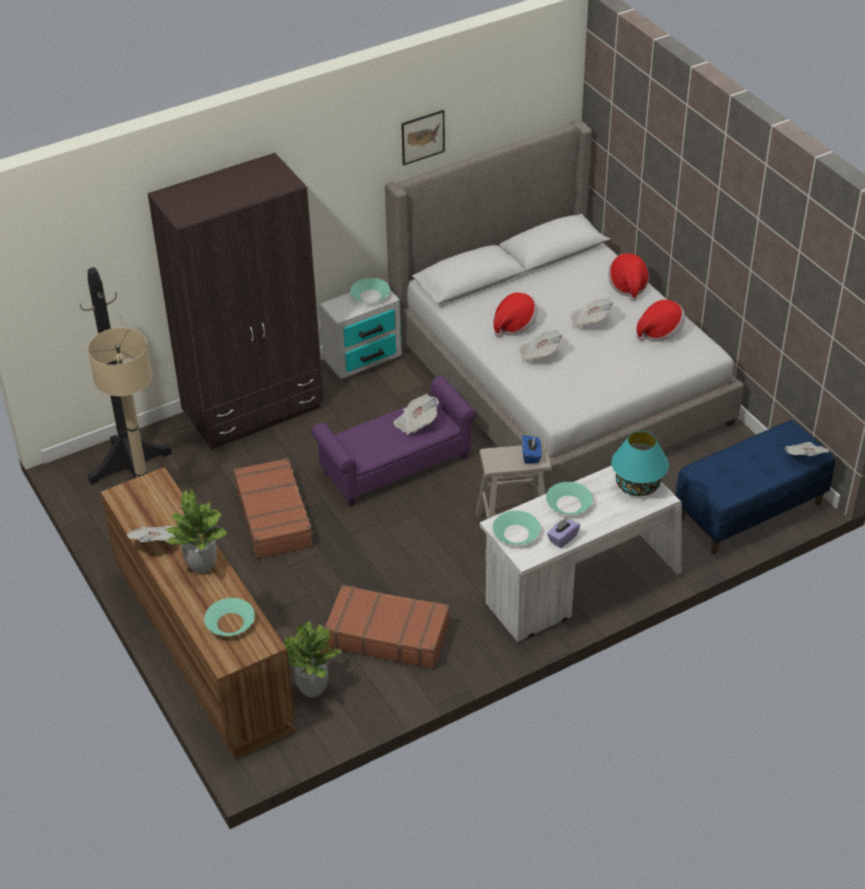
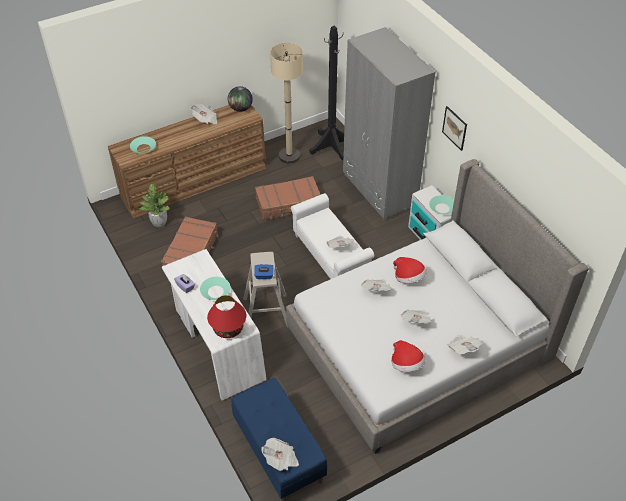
camera: 90 degrees right, 5 degrees up
(130, 497) = (241, 109): none -> globe
(202, 565) = (186, 136): potted plant -> none
(254, 412) = (379, 191): brown wardrobe -> grey wardrobe
(395, 466) = (330, 256): purple ottoman -> white ottoman
(422, 137) = (504, 158): picture -> picture (454, 128)
(516, 533) = (193, 265): turquoise bowl -> none
(628, 286) = (463, 349): hat -> newspaper
(638, 485) = (228, 329): turquoise table lamp -> red table lamp

